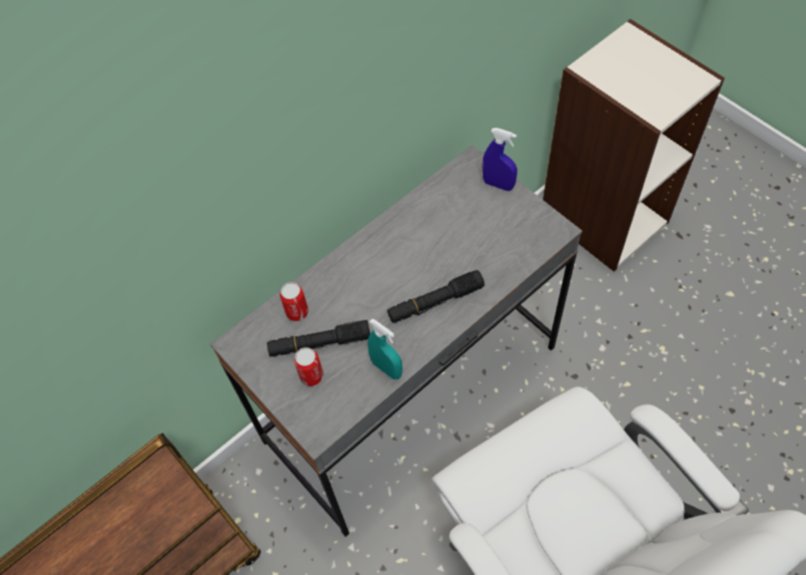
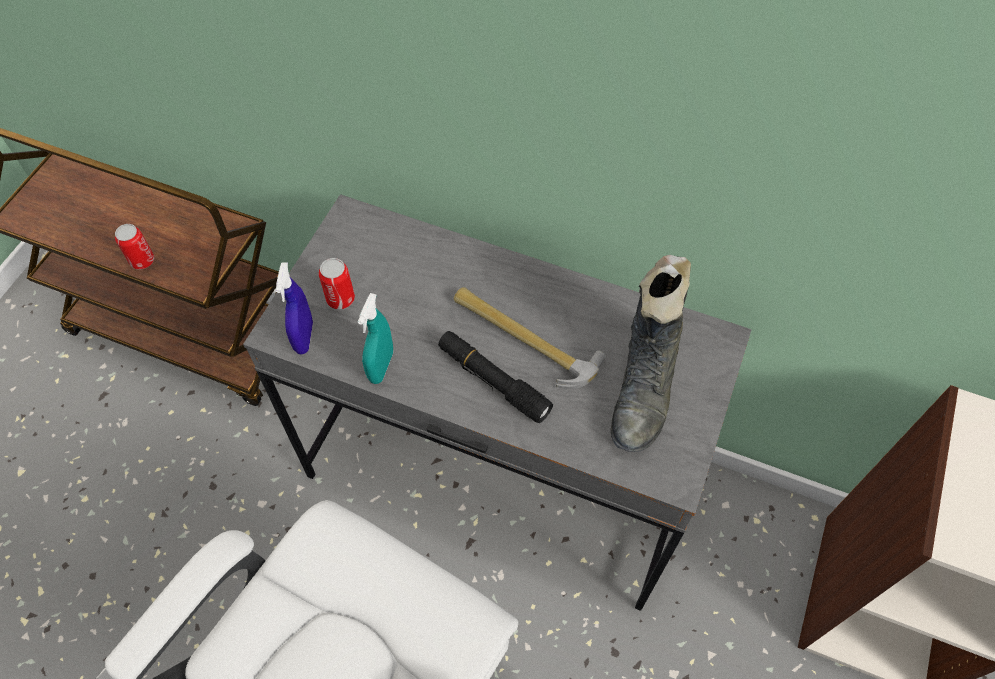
camera: 60 degrees right, 0 degrees up
(297, 312) = (413, 251): can -> can (142, 260)
(319, 343) = (383, 289): black flashlight -> none
(411, 270) = (524, 338): none -> hammer
(485, 218) = (644, 388): none -> black boot
(498, 184) = (706, 383): blue spray bottle -> blue spray bottle (304, 337)

